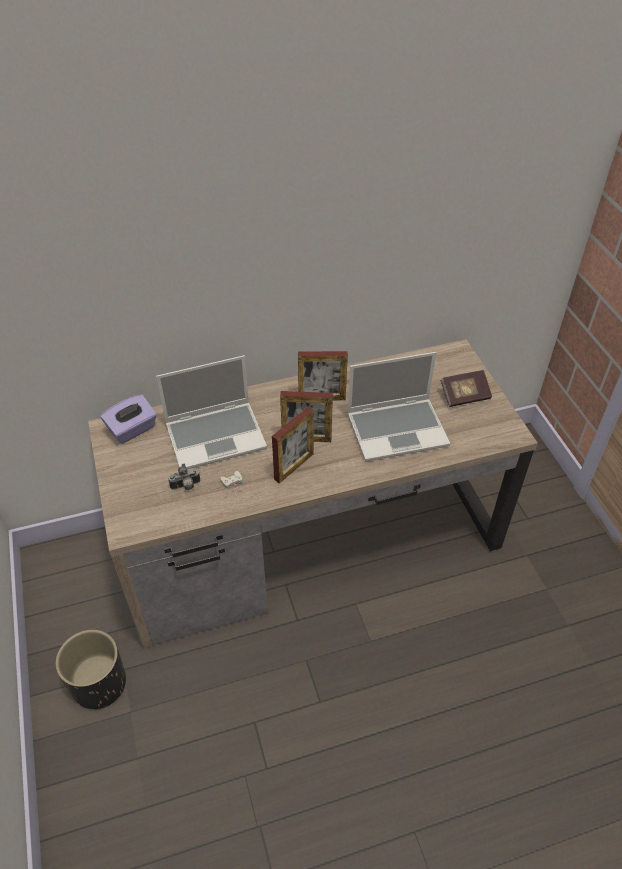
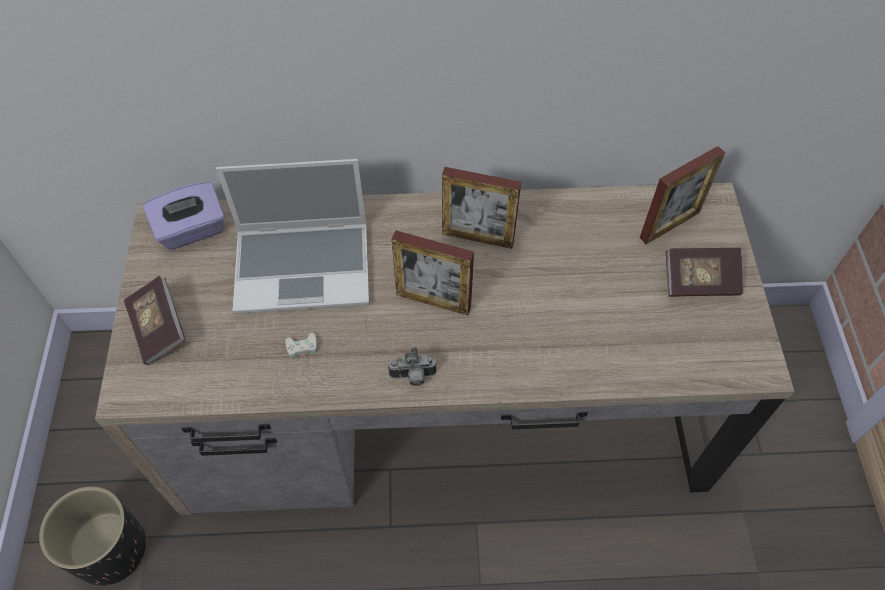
camera: 15 degrees right, 10 degrees up
(132, 490) = (159, 328): none -> book
(186, 486) = (234, 340): camera -> camera (413, 377)
(294, 466) = (399, 344): picture frame -> picture frame (669, 225)
(398, 429) = (576, 317): laptop -> none

